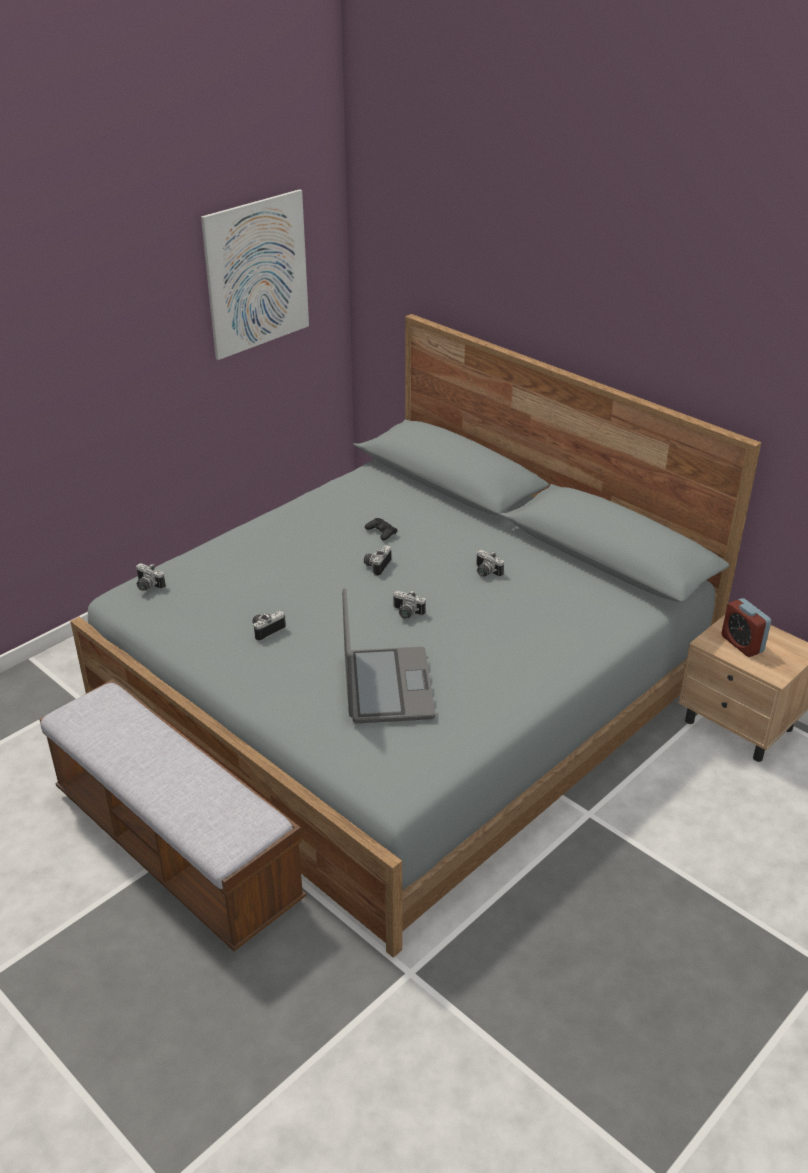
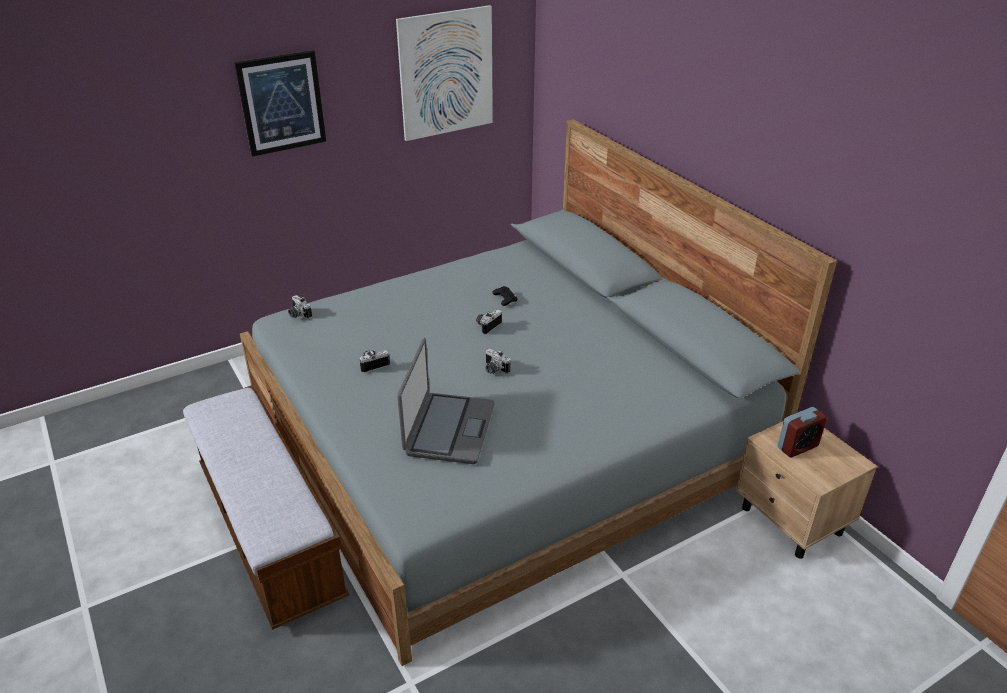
camera: 15 degrees right, 0 degrees up
(80, 332) = (281, 103): none -> picture
(485, 572) = (578, 345): camera -> none
(742, 644) = (797, 447): alarm clock -> alarm clock turned 105 degrees counterclockwise

